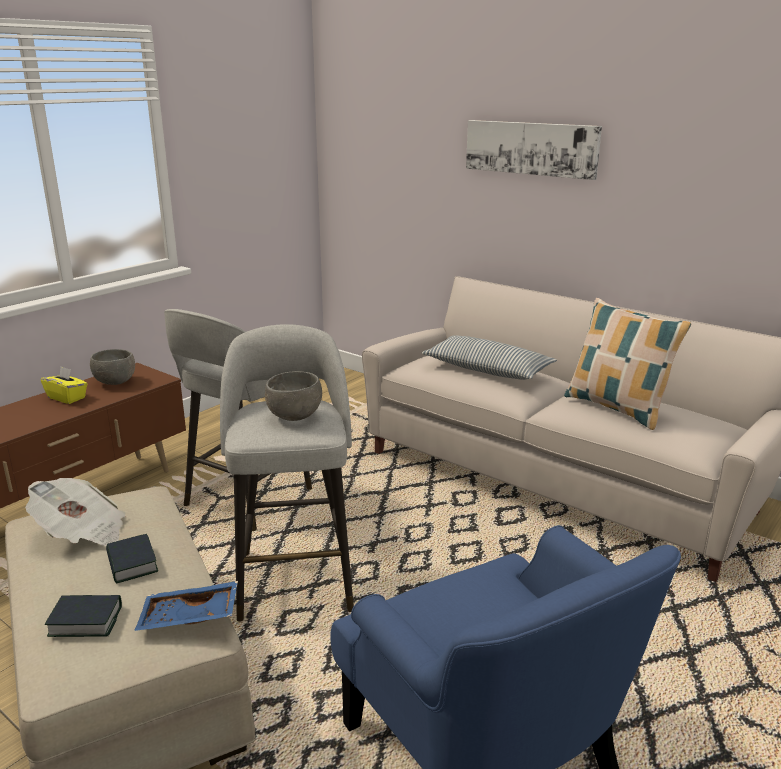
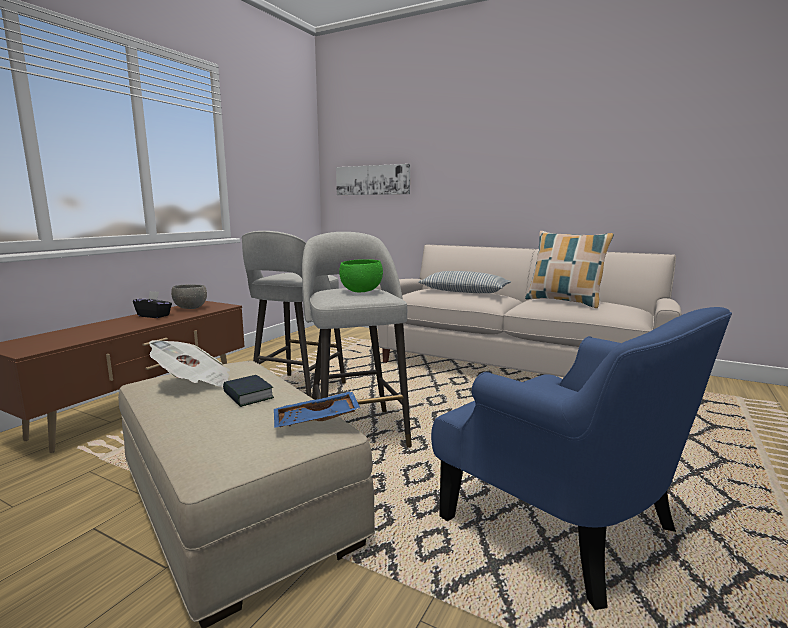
camera: 10 degrees left, 10 degrees down
(67, 397) = (154, 316): yellow tissue box -> black tissue box
(85, 621) = (222, 429): book -> none
(294, 416) = (361, 291): grey bowl -> green bowl
(531, 148) = (474, 154): picture -> picture (372, 180)

